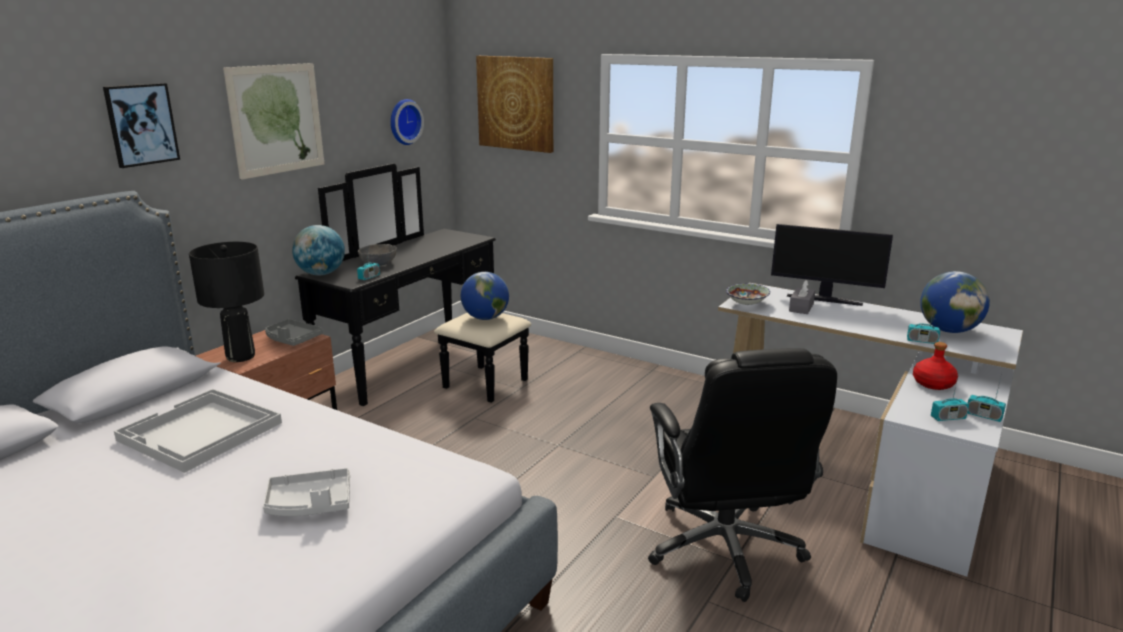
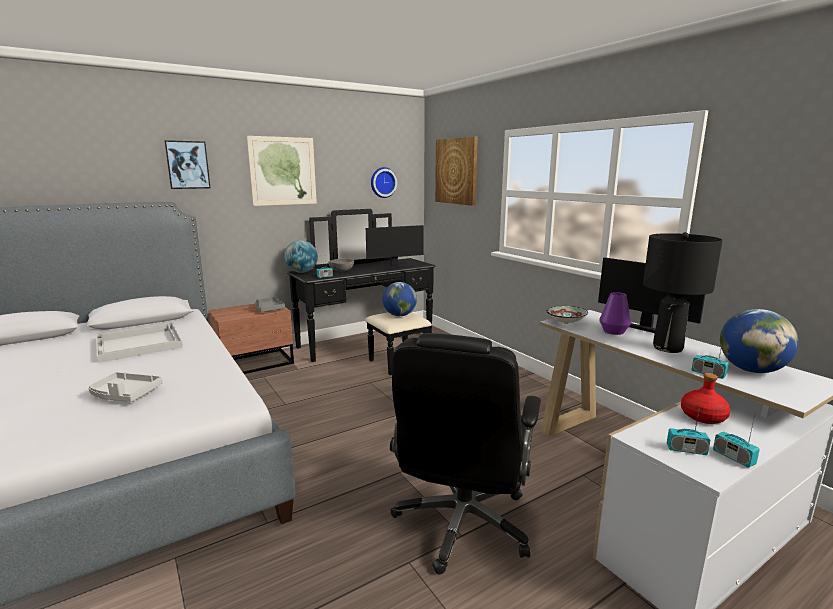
camera: 25 degrees right, 5 degrees down
(241, 356) = (231, 313): black table lamp -> black table lamp (667, 348)
(448, 249) = (395, 267): none -> monitor
(801, 307) = (613, 331): grey tissue box -> purple vase

